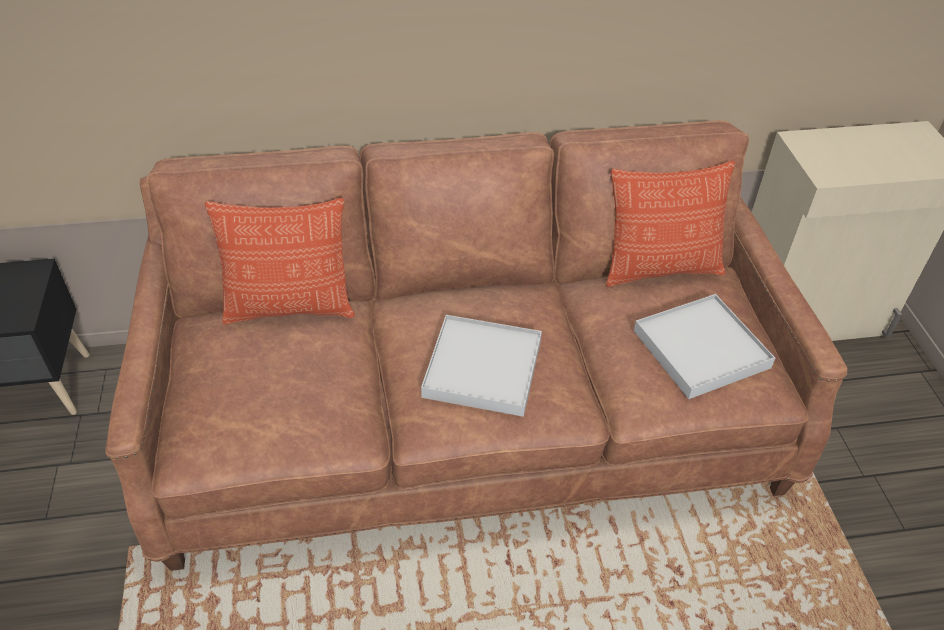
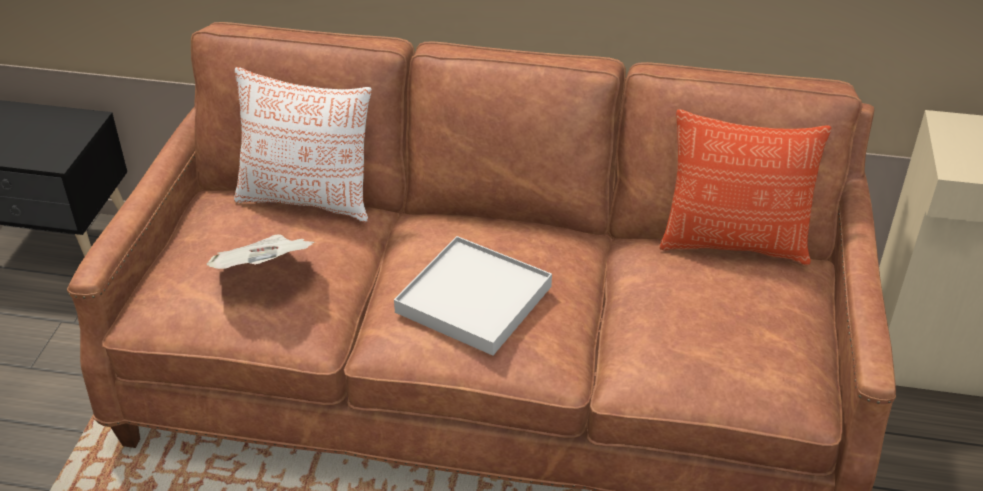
camera: 20 degrees right, 5 degrees down
(286, 387) = (265, 272): none -> newspaper
(290, 308) = (308, 200): orange pillow -> white pillow
(701, 349) = (734, 335): white tray -> none

